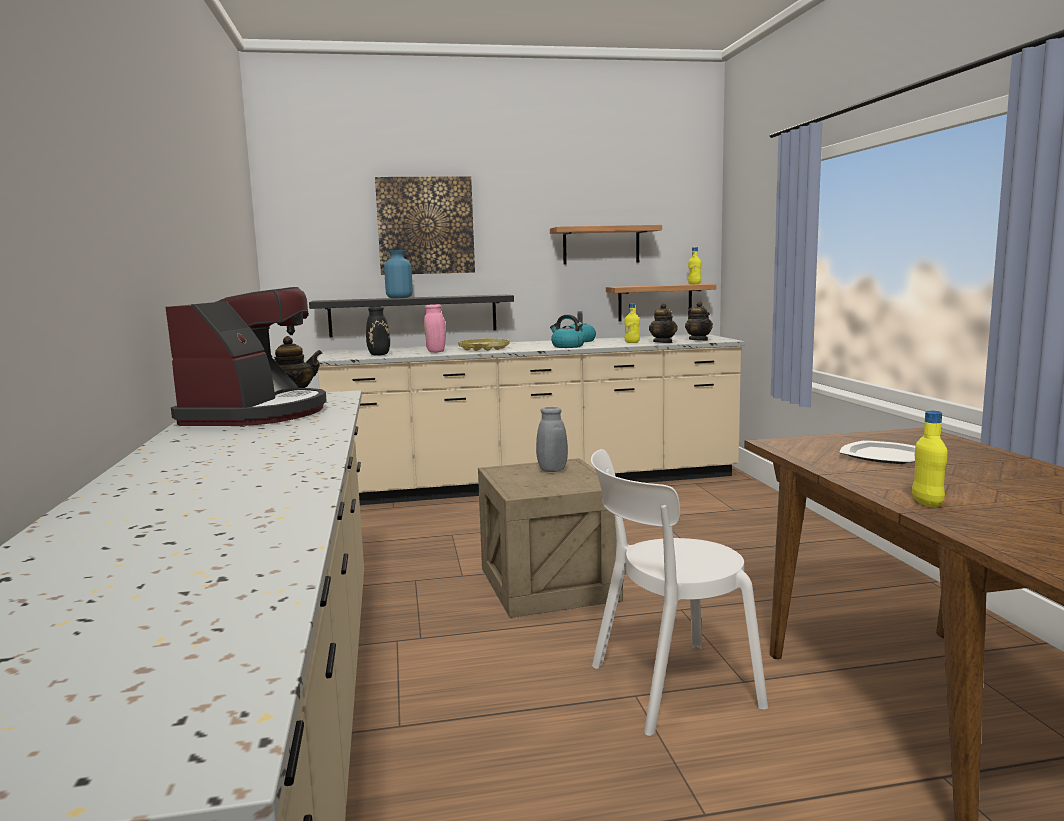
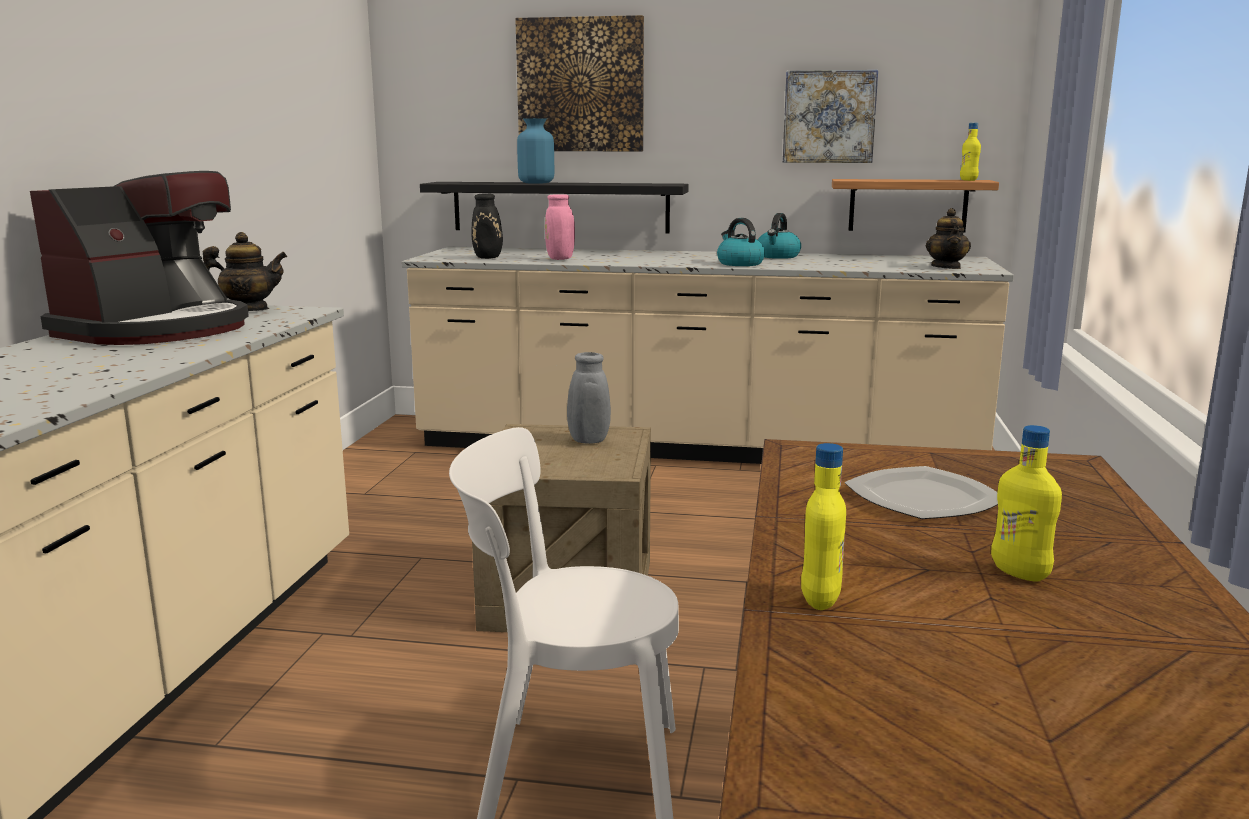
camera: 20 degrees right, 5 degrees up
(484, 349) = (628, 259): yellow tray -> none
(601, 245) = (829, 117): shelf -> picture
(632, 342) = (842, 264): yellow bottle -> yellow bottle (1020, 573)
(663, 342) = (885, 267): teapot -> none

